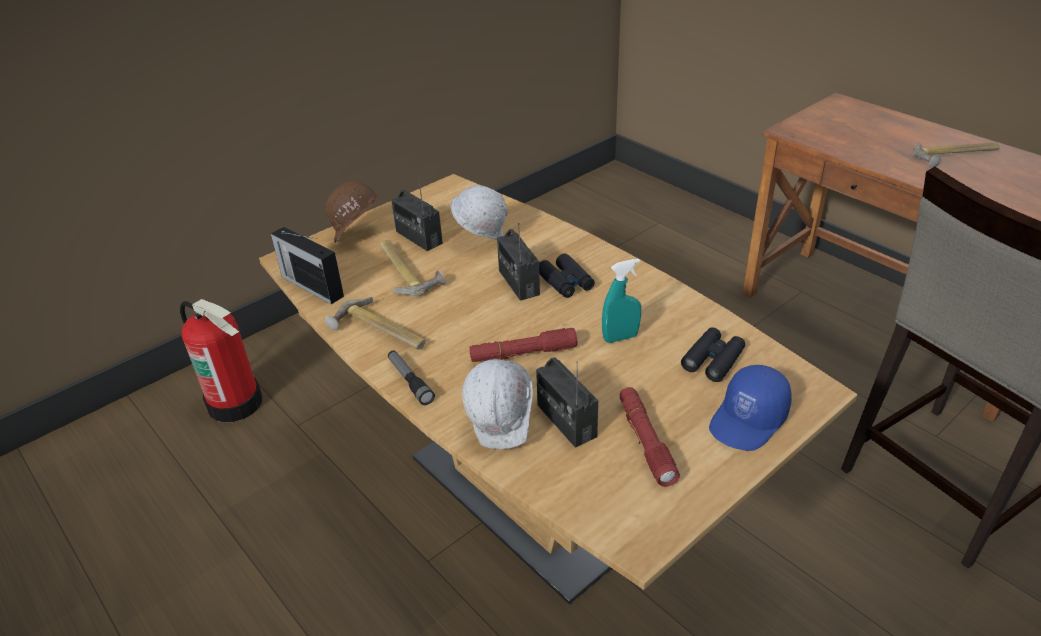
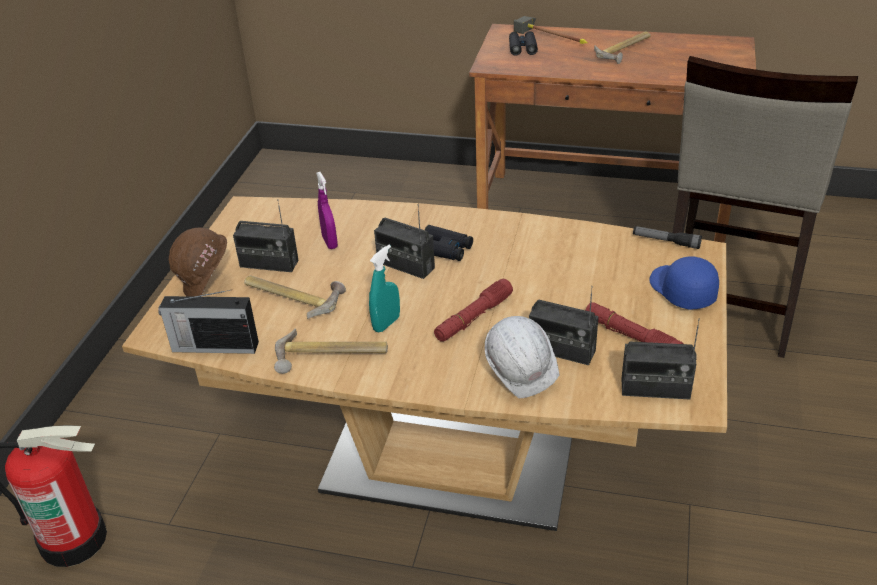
camera: 35 degrees left, 0 degrees up
(410, 381) = (406, 381): flashlight -> flashlight (666, 241)
(481, 238) = (330, 242): white hard hat -> purple spray bottle
(612, 504) = (655, 389): none -> radio
(620, 337) = (533, 273): turquoise spray bottle -> turquoise spray bottle (386, 324)
(713, 360) = (615, 261): black binoculars -> black binoculars (522, 48)
(749, 421) = (681, 291): blue cap -> blue cap turned 150 degrees clockwise
(889, 121) = (555, 36): none -> hammer

